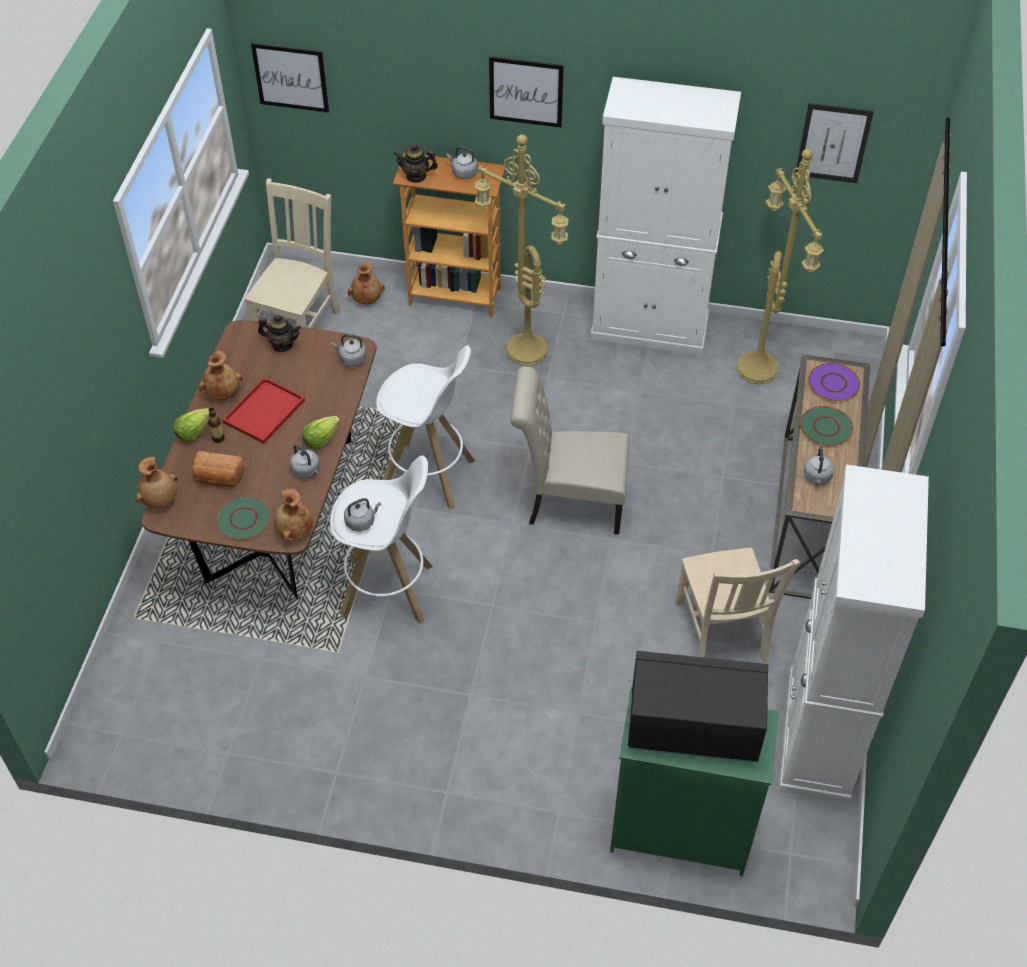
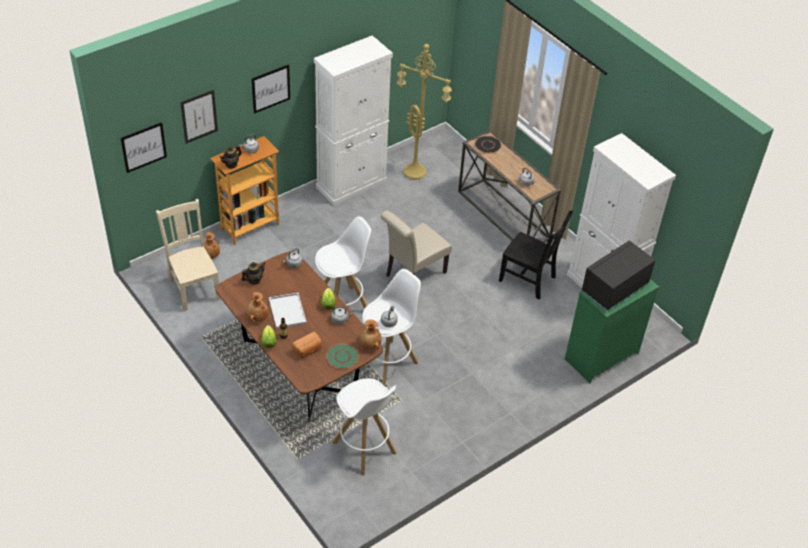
camera: 50 degrees left, 5 degrees down
(160, 500) = (296, 377): brown vase -> none
(218, 673) = (364, 448): none -> white stool
(264, 413) = (288, 312): red tray -> white tray
(524, 351) = (312, 229): yellow floor lamp -> none
(721, 634) = (529, 280): beige chair -> black chair
(825, 427) = (506, 163): green plate -> none
(833, 143) = (412, 40): picture -> picture (199, 116)
(833, 383) = (487, 145): purple plate -> black plate

